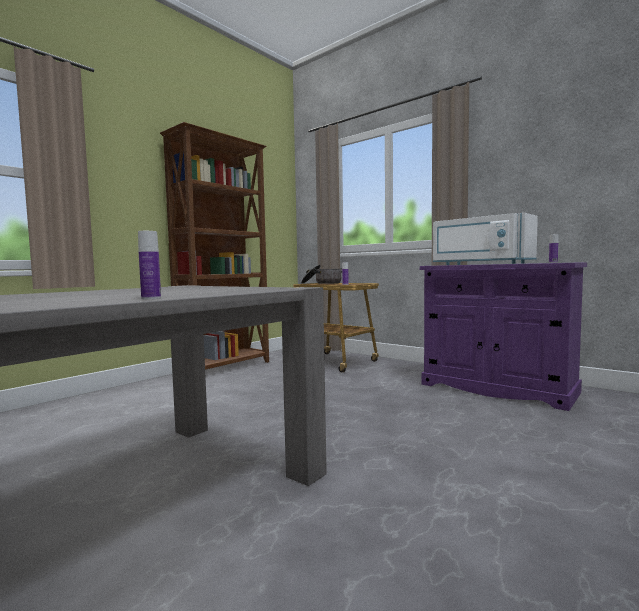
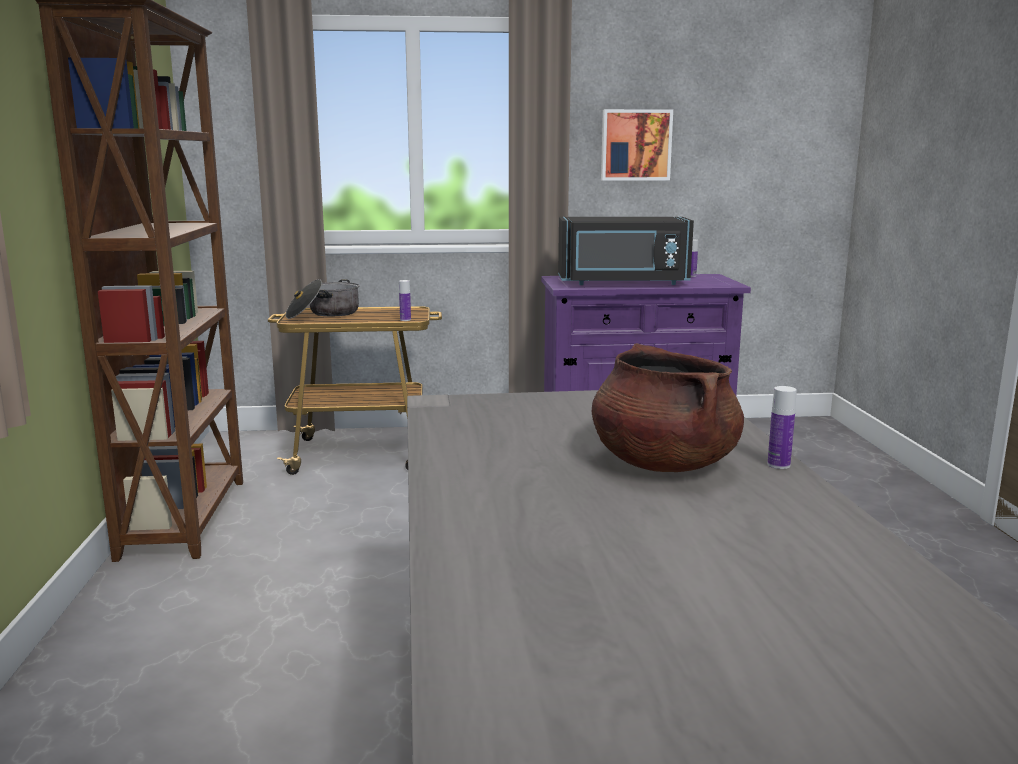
camera: 45 degrees left, 10 degrees up
(120, 295) = (663, 463): none -> brown cooking pot
(480, 264) = (623, 283): white microwave -> black microwave
(525, 174) = (635, 145): none -> picture

